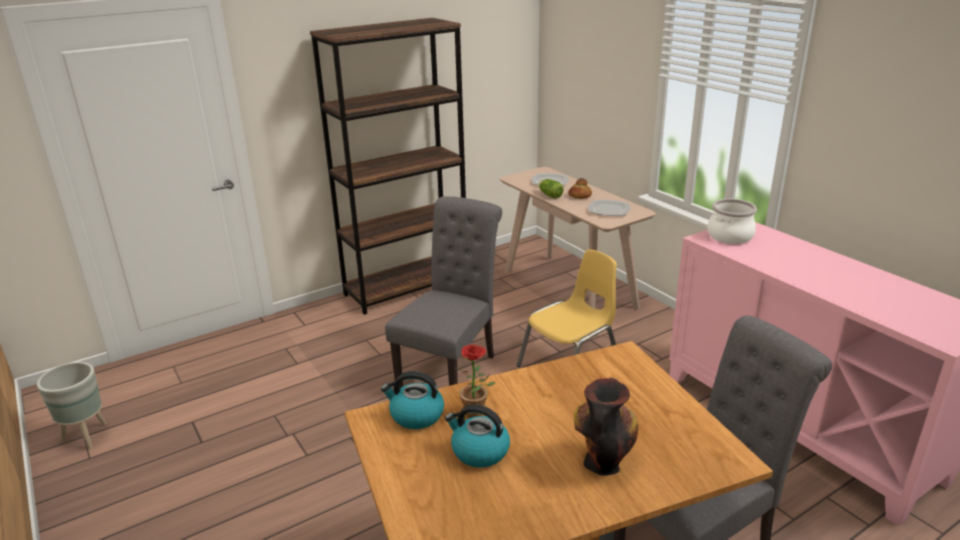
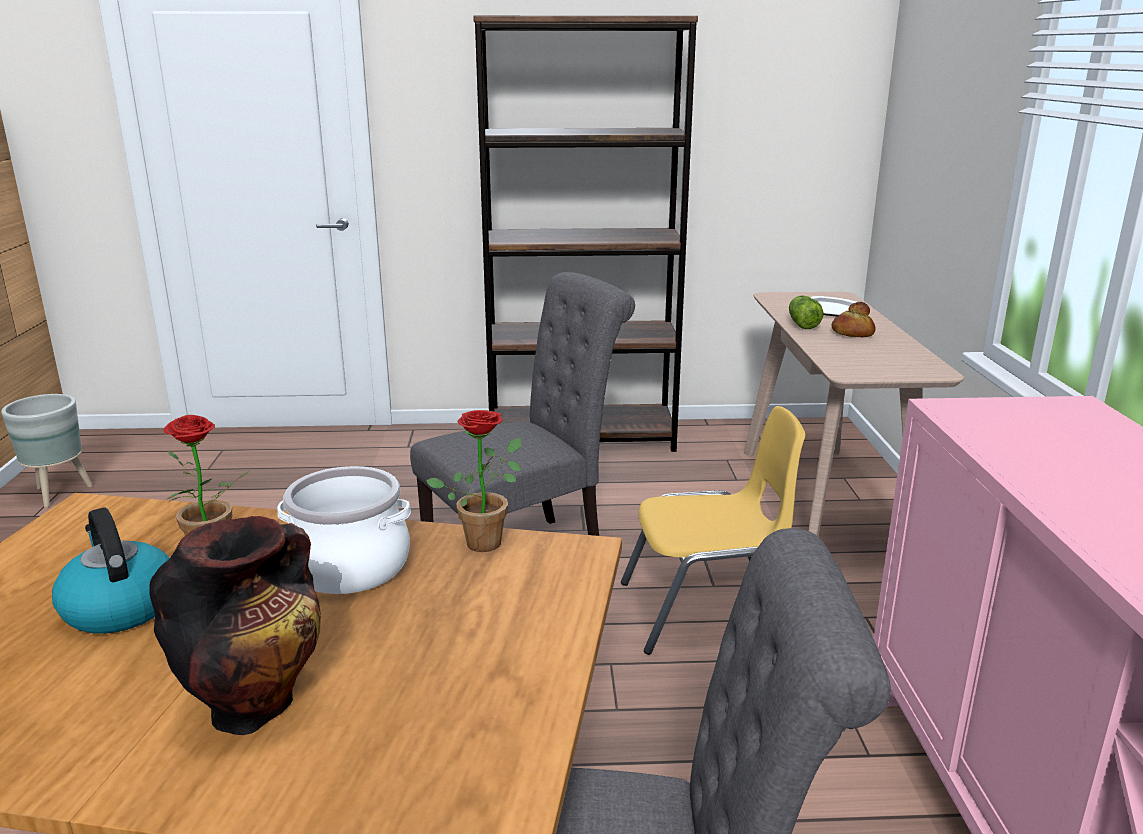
camera: 30 degrees right, 5 degrees down
(416, 415) = (136, 528): kettle -> none
(582, 361) = (487, 539): none -> potted plant
(608, 210) = (877, 358): plate -> none
(729, 236) = (1014, 416): cooking pot -> cooking pot (350, 566)

